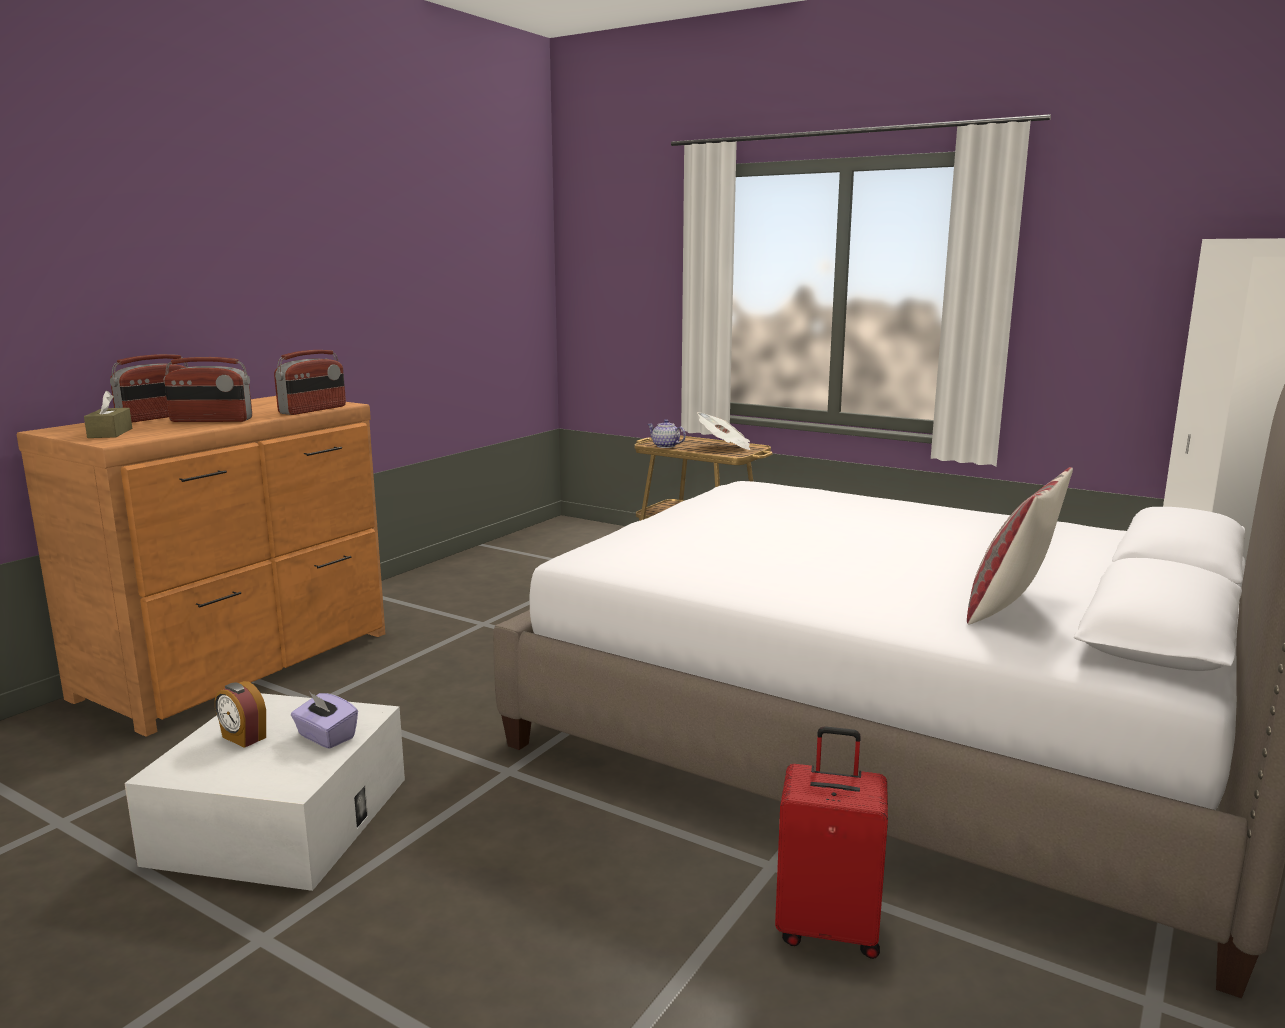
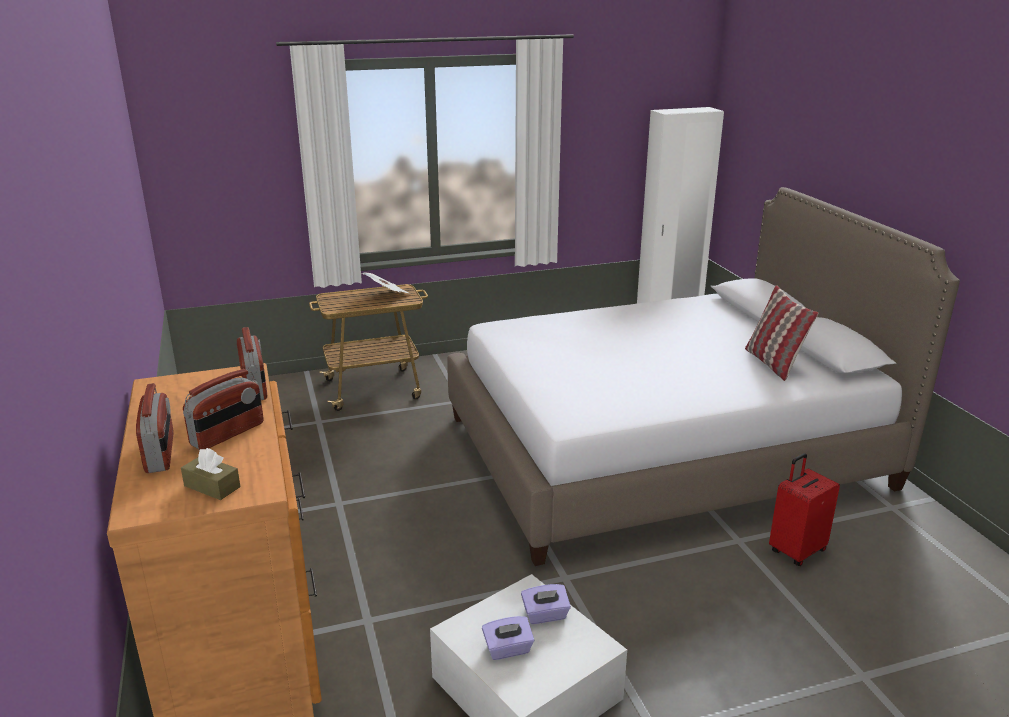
camera: 50 degrees left, 10 degrees up
(243, 738) = (508, 649): alarm clock -> purple tissue box
(666, 446) = (349, 307): teapot -> none

